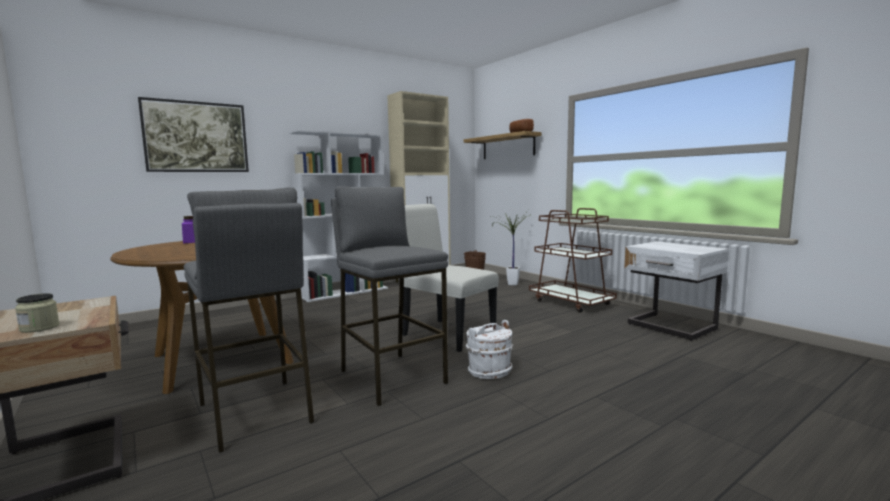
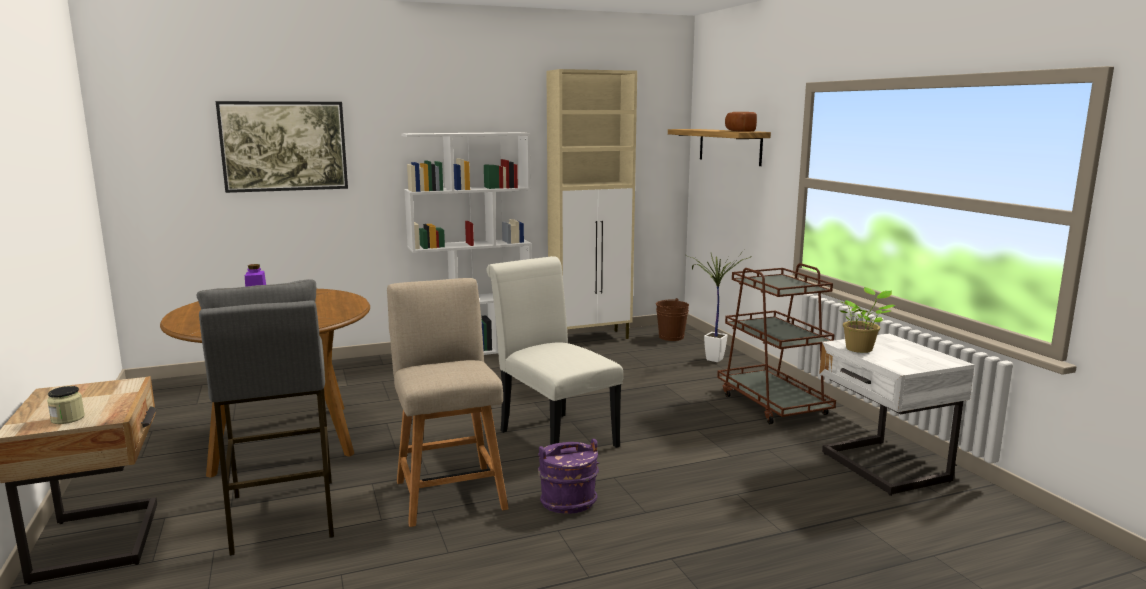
camera: 15 degrees right, 5 degrees up
(392, 377) = (449, 492): grey stool -> beige chair
(489, 371) = (568, 501): white bucket -> purple bucket
(654, 247) = (861, 349): none -> potted plant

